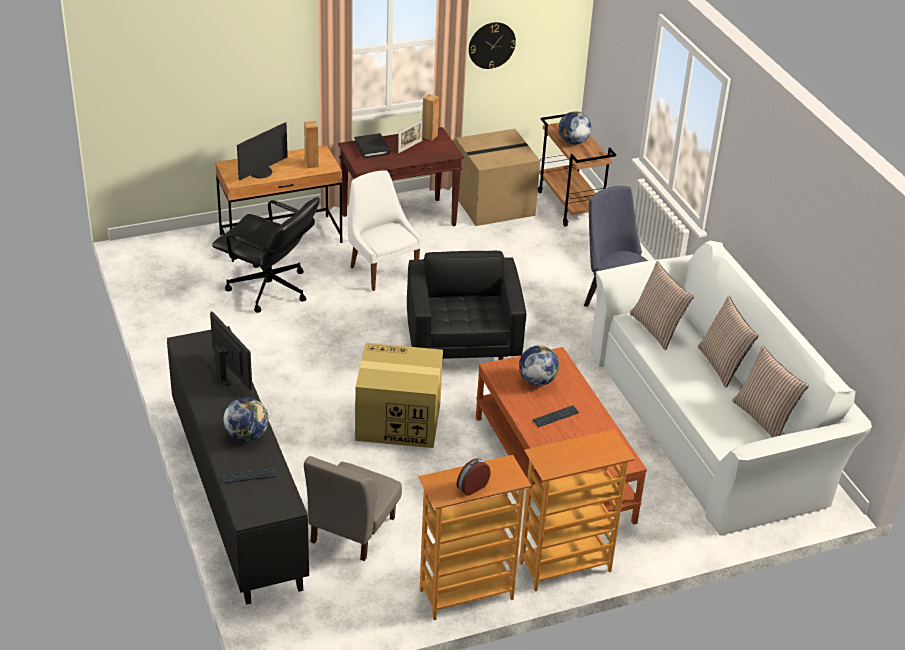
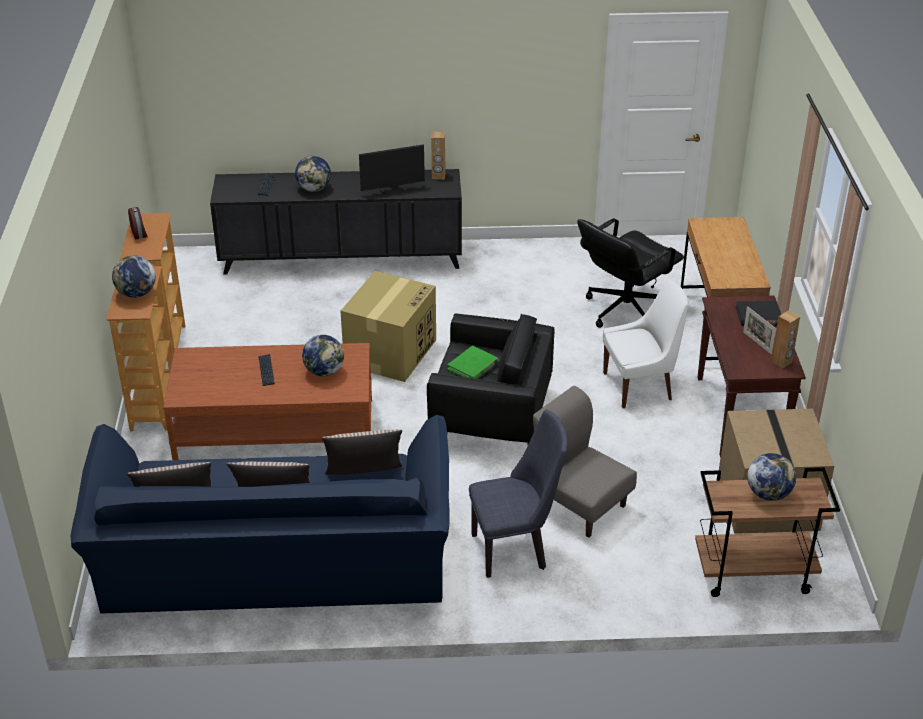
camera: 110 degrees right, 0 degrees up
(261, 172) = (716, 240): monitor -> none
(312, 164) = (728, 271): brown speaker -> brown speaker (438, 176)
(352, 530) = (270, 305): grey chair -> grey chair (580, 505)
(465, 312) = (473, 366): none -> green book
(491, 45) = (868, 345): wall clock -> none
(582, 451) = (136, 294): none -> globe
(713, 423) = (275, 566): white sofa -> blue sofa

